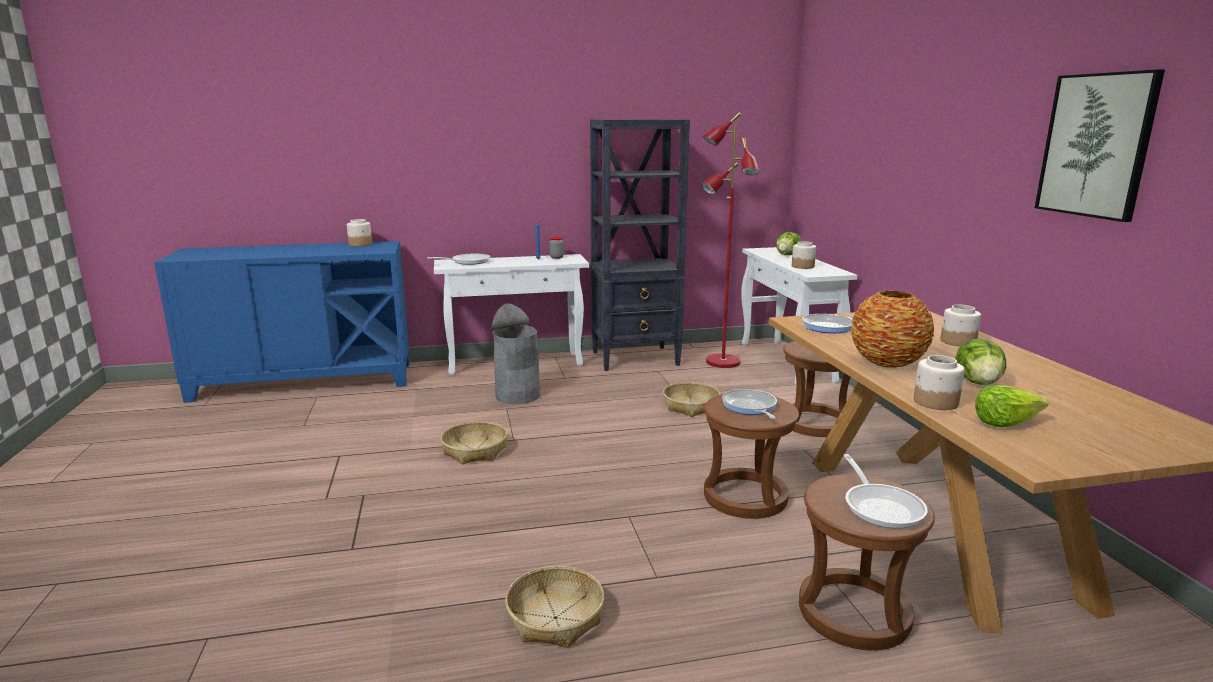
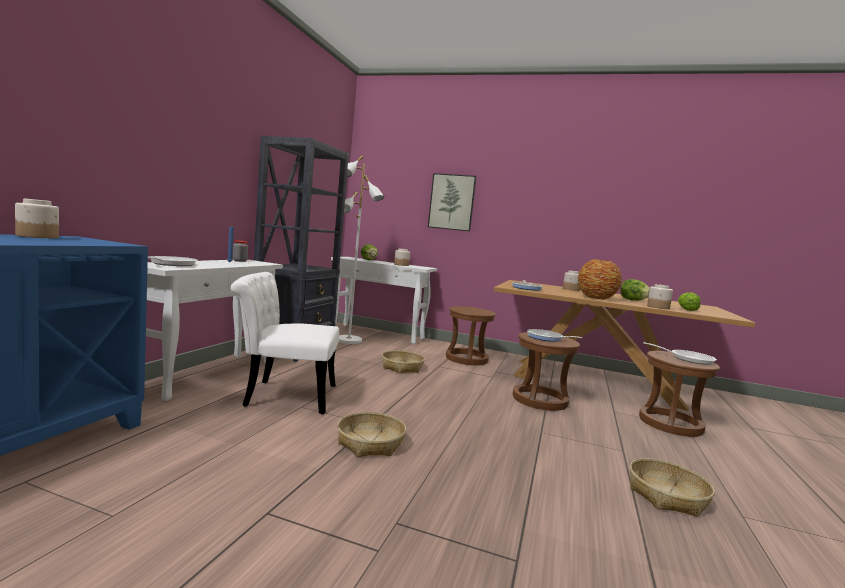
camera: 60 degrees left, 10 degrees down
(518, 395) = (282, 395): grey trash can -> white chair
(722, 362) = (349, 340): red floor lamp -> white floor lamp
(1097, 145) = (609, 195): picture -> picture (452, 202)

